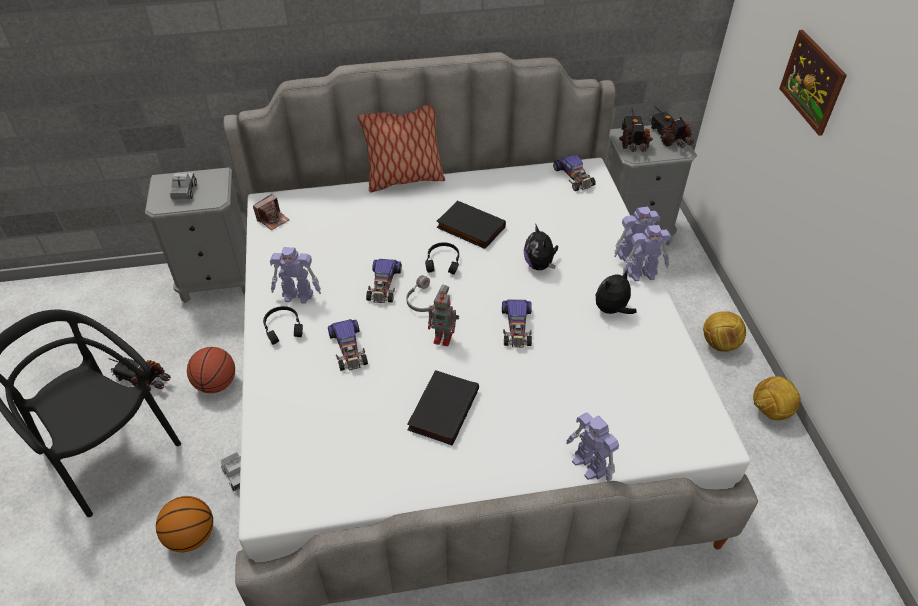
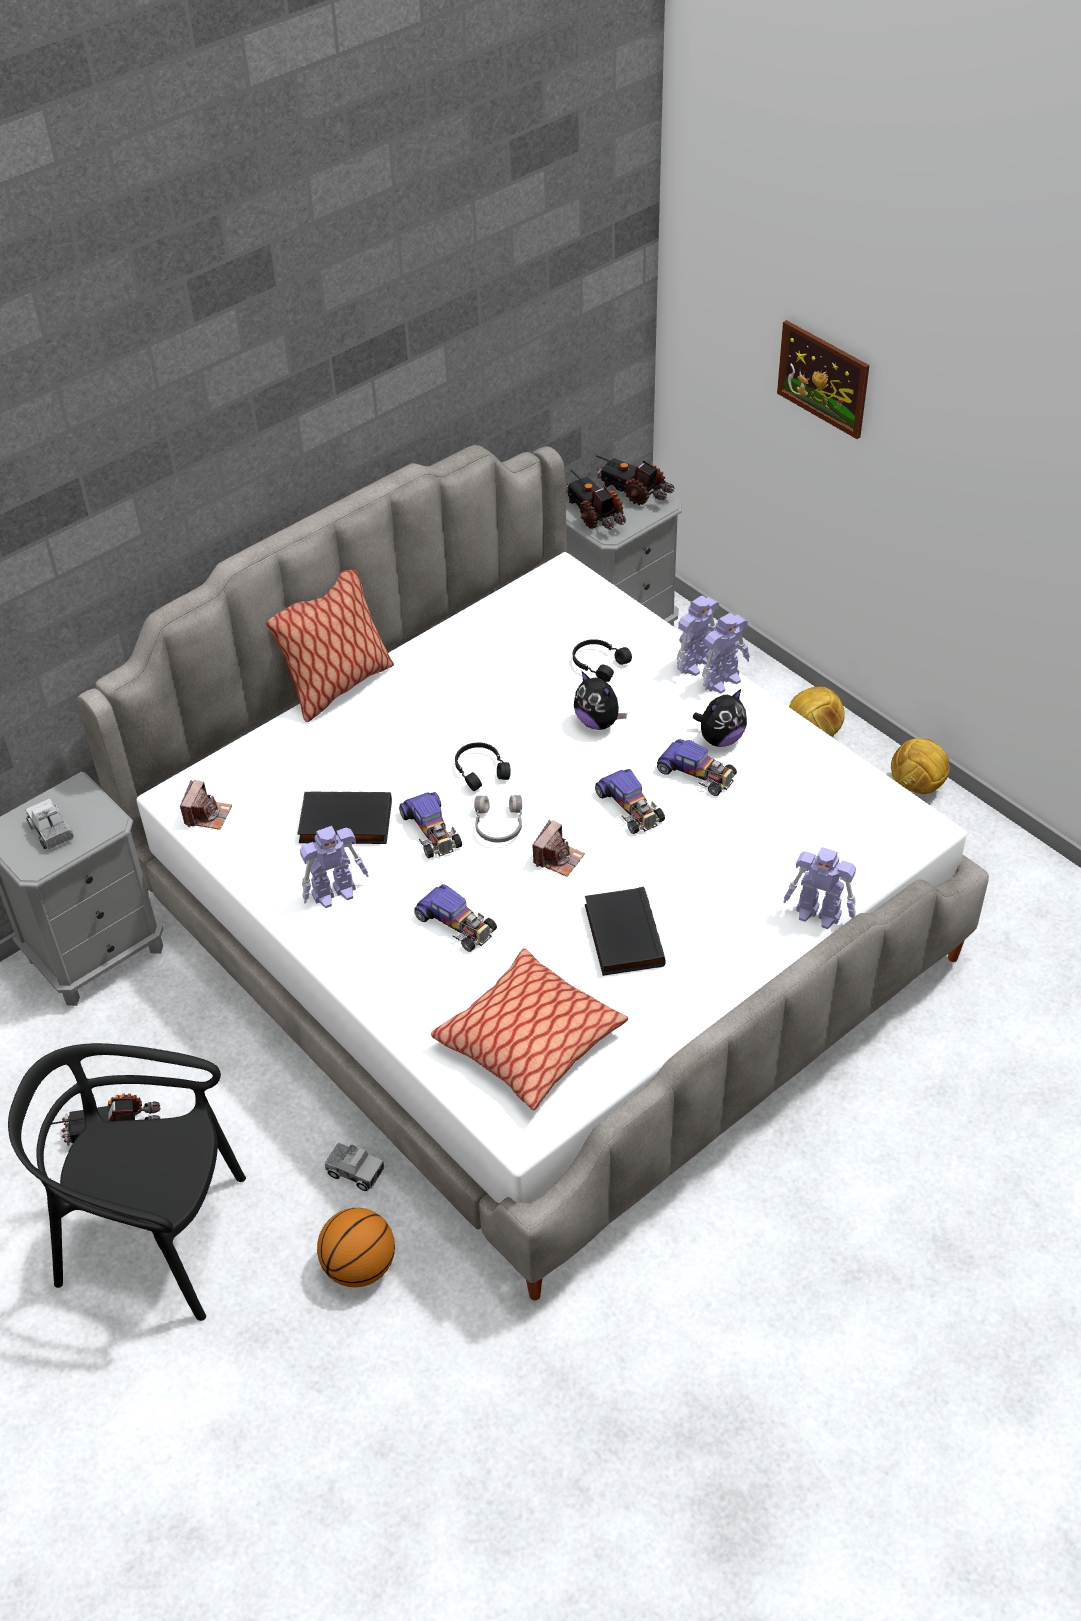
camera: 30 degrees left, 0 degrees up
(216, 384) = (224, 1084): basketball -> none
(283, 328) = (354, 938): black headphones -> black headphones (599, 663)
(326, 449) = (529, 1040): none -> pillow
(444, 338) = (558, 858): toy robot -> camera
(469, 228) = (477, 714): black book -> black book (345, 824)
(574, 177) = (552, 592): toy car -> toy car (696, 773)
(612, 310) = (720, 739): plush toy -> plush toy turned 150 degrees counterclockwise

